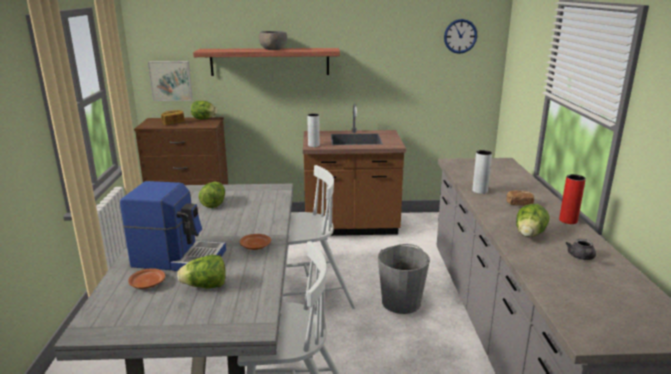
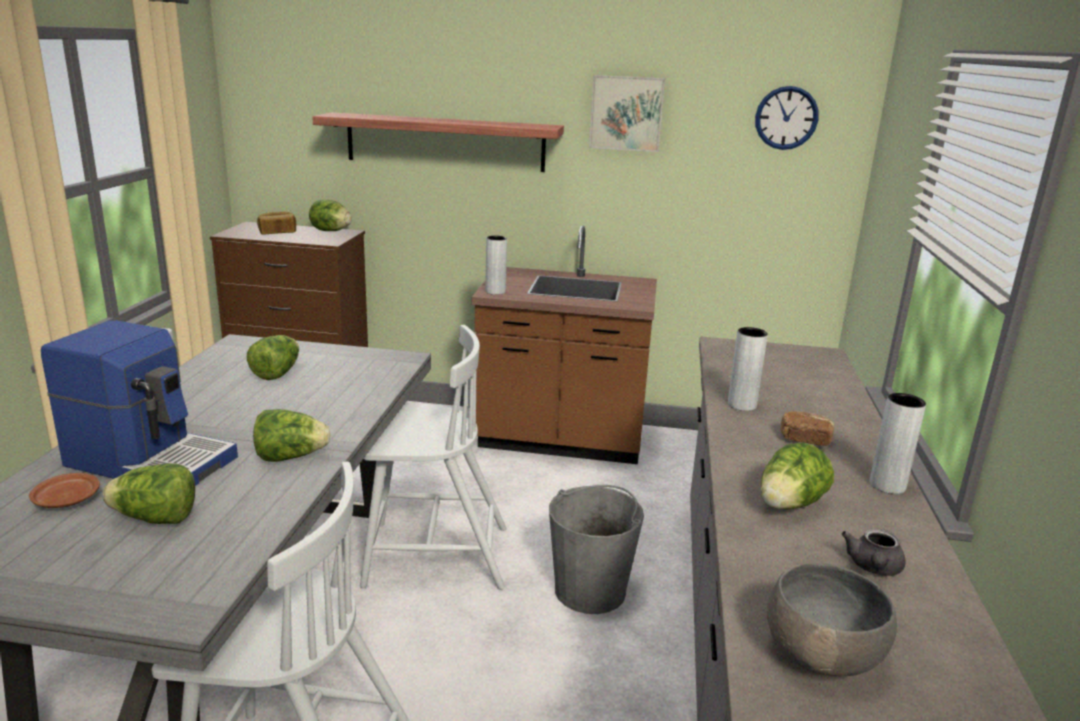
camera: 10 degrees right, 0 degrees up
(171, 80) = (285, 163): picture -> picture (626, 113)
(255, 246) = (290, 457): brown plate -> lettuce
(273, 49) = (447, 120): grey bowl -> grey bowl (821, 655)
(568, 220) = (887, 485): red vase -> grey vase

